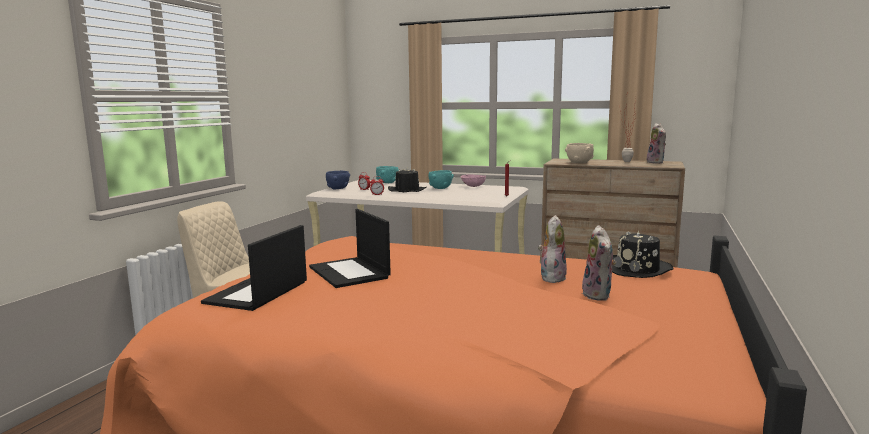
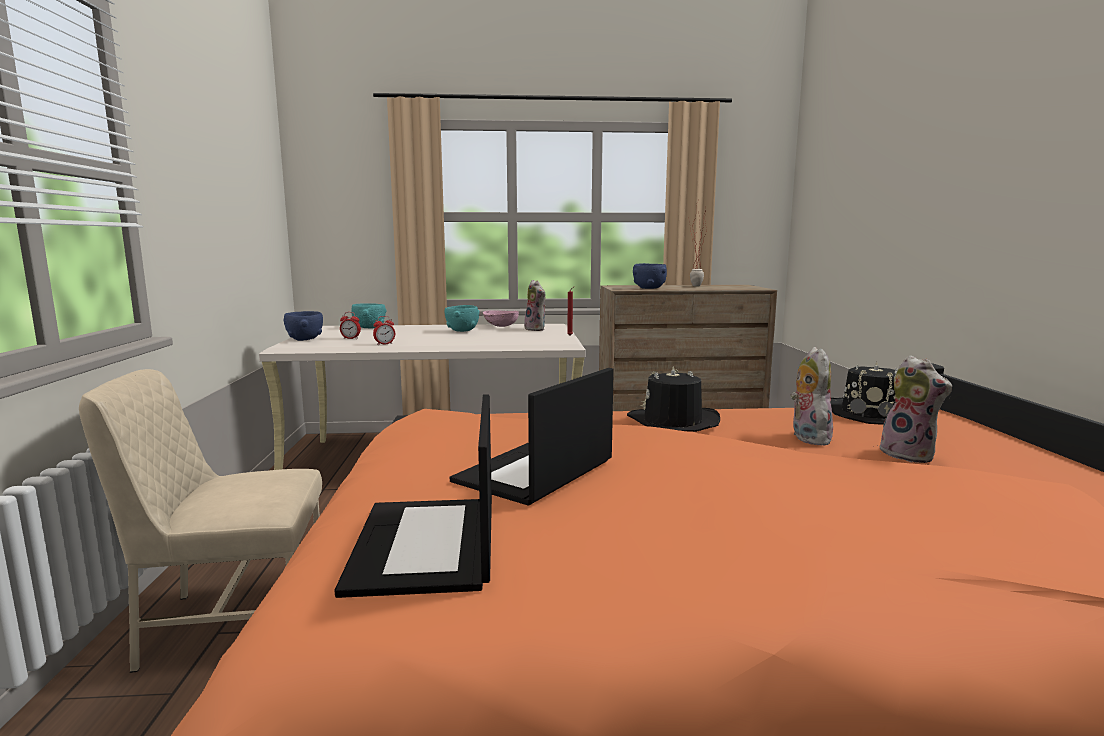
camera: 25 degrees left, 0 degrees up
(350, 272) = (535, 472): laptop -> laptop turned 90 degrees clockwise
(407, 190) = (419, 336): black hat -> black hat (672, 422)
(579, 163) = (649, 288): beige bowl -> blue bowl
(656, 162) = (729, 286): plush toy -> plush toy (536, 329)

